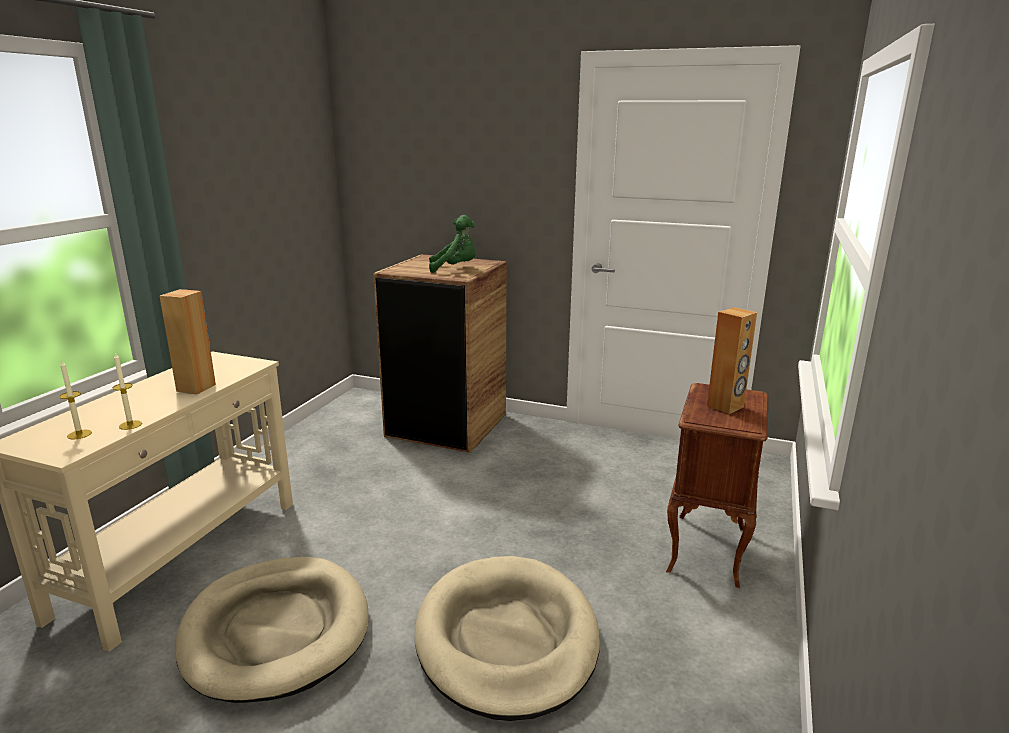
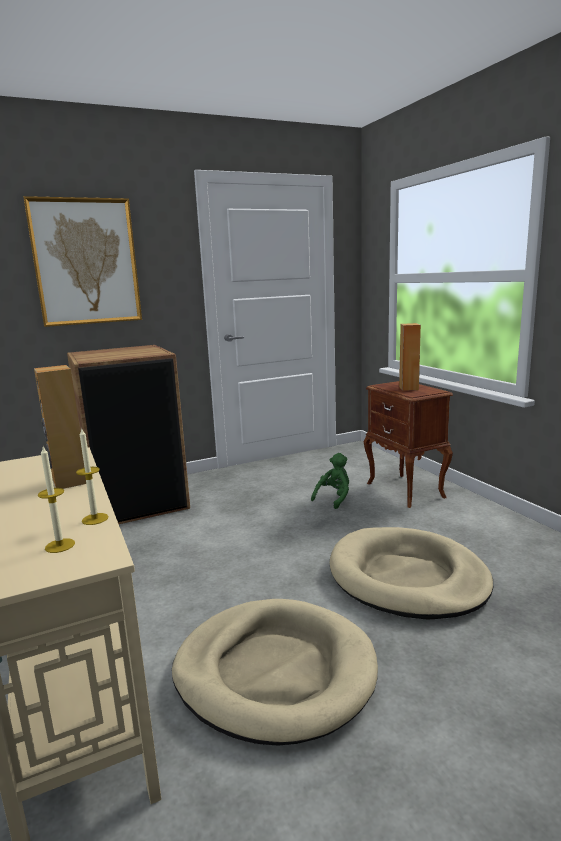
camera: 45 degrees left, 5 degrees down
(450, 161) = (86, 262): none -> picture
(455, 268) = (135, 352): green plush toy -> green plush toy (334, 498)

